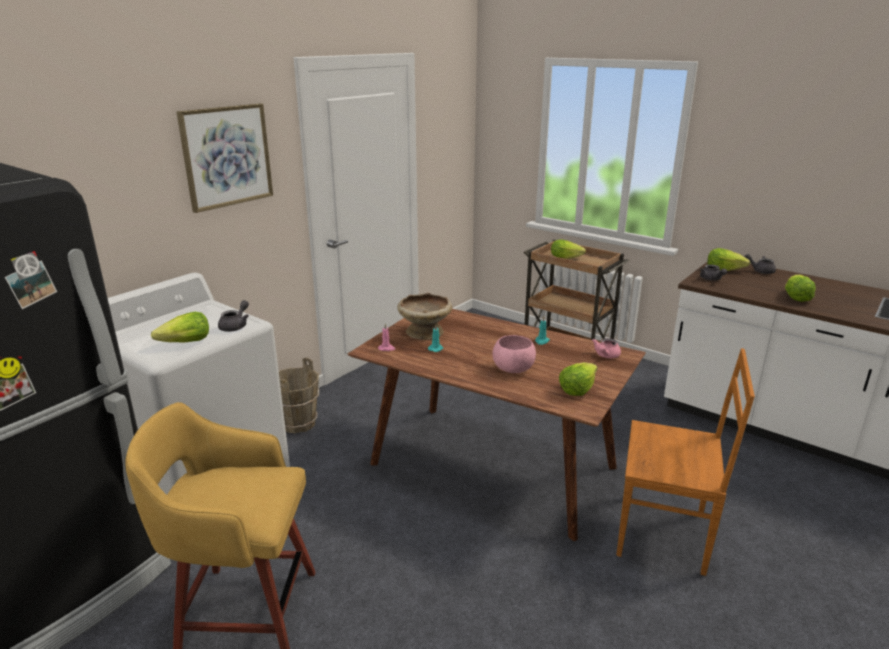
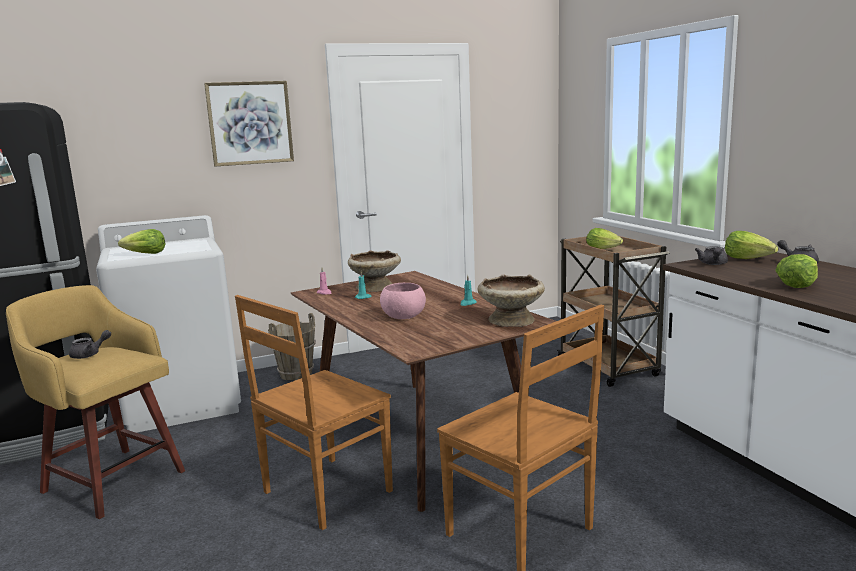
camera: 30 degrees right, 10 degrees down
(236, 326) = (193, 250): grey teapot -> grey teapot (90, 354)
(479, 550) = (324, 493): none -> brown chair
(577, 389) = (435, 336): lettuce -> none
(605, 356) = (511, 320): pink teapot -> beige bowl

